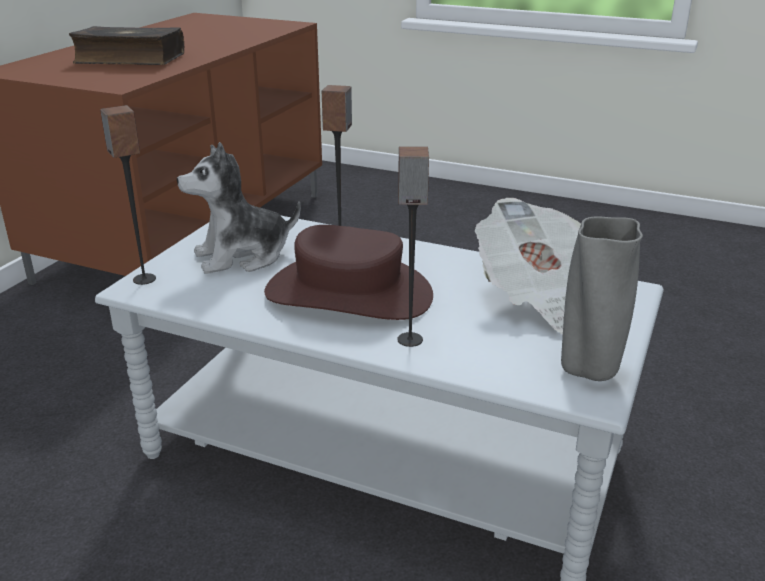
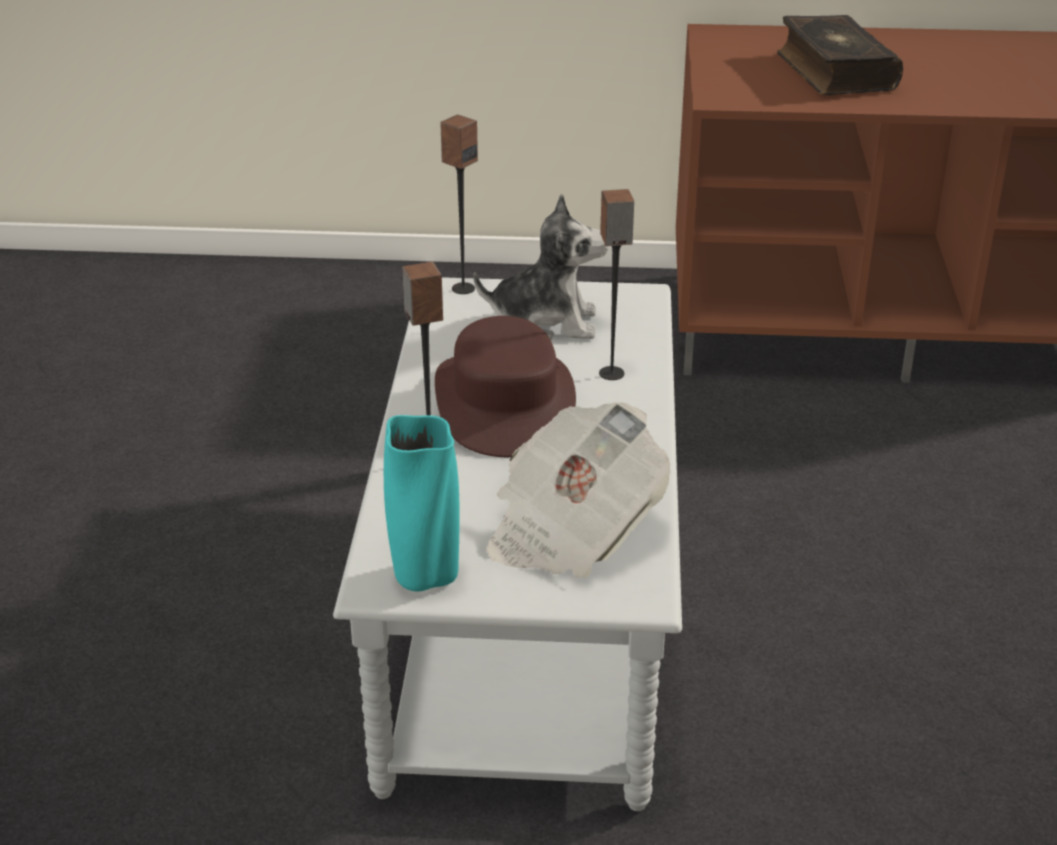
camera: 70 degrees right, 5 degrees up
(242, 256) = (546, 323): plush toy -> plush toy turned 135 degrees clockwise
(588, 371) = (425, 578): grey vase -> turquoise vase

